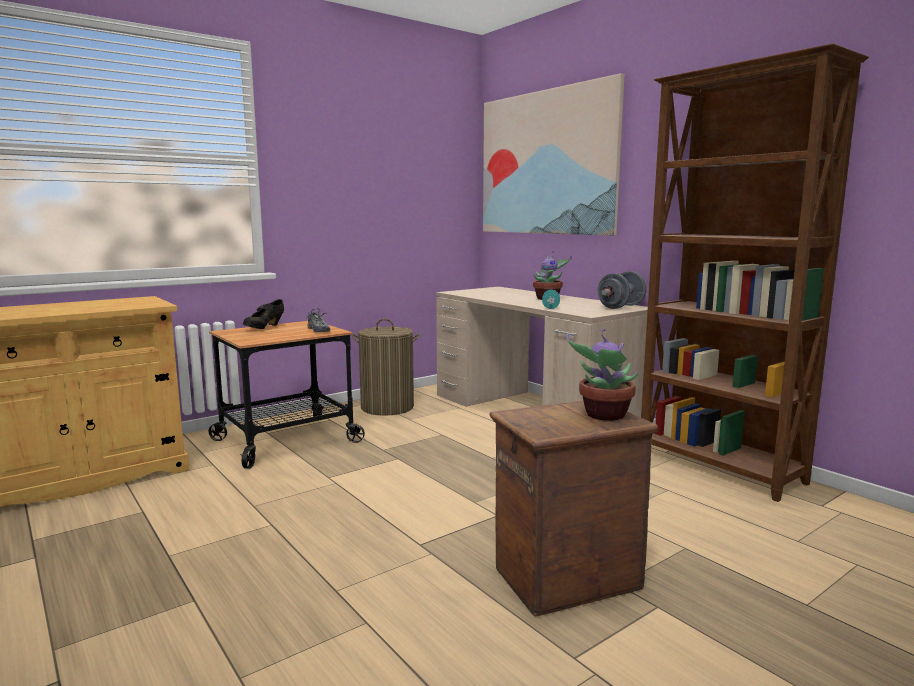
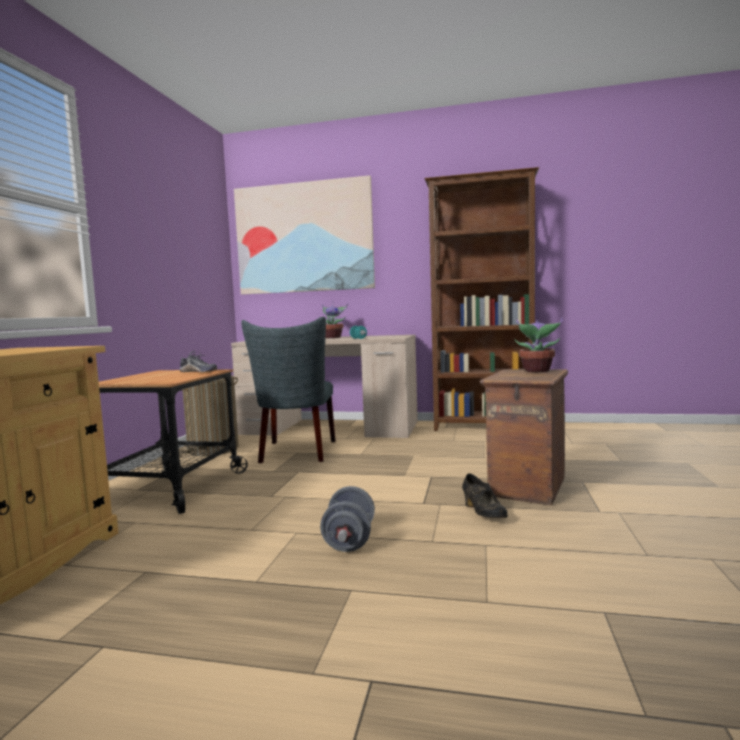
camera: 40 degrees left, 5 degrees down
(264, 328) = (135, 377): black shoe -> black shoe (483, 514)
(439, 435) = (296, 453): none -> grey chair
(621, 307) = (395, 335): grey dumbbell -> grey dumbbell (349, 540)

